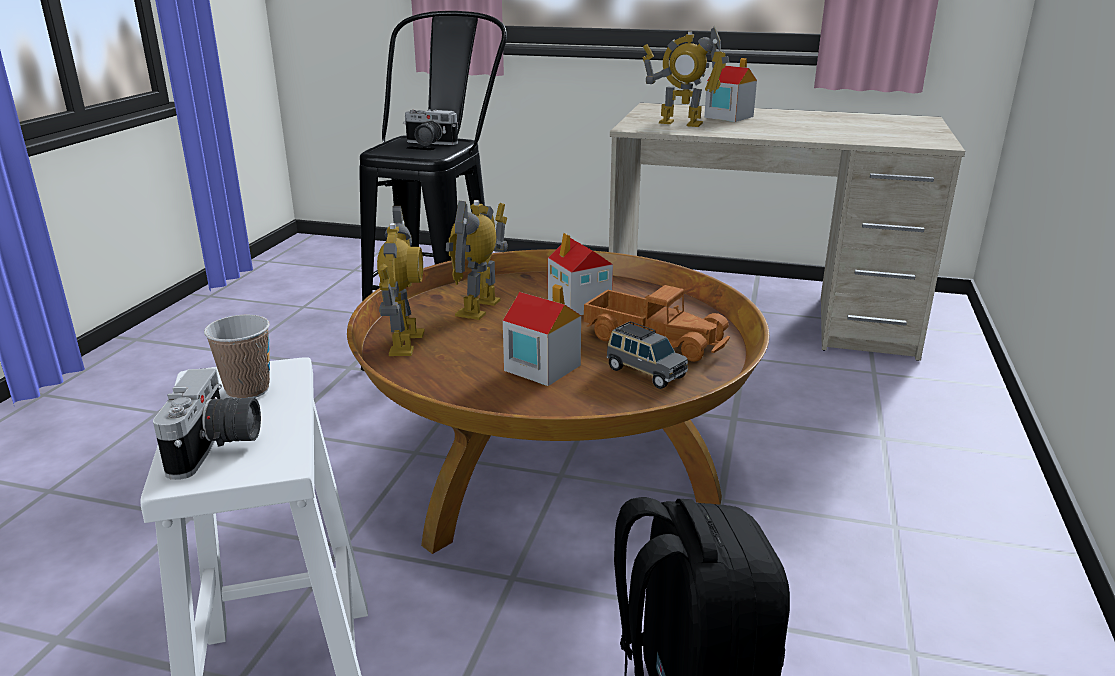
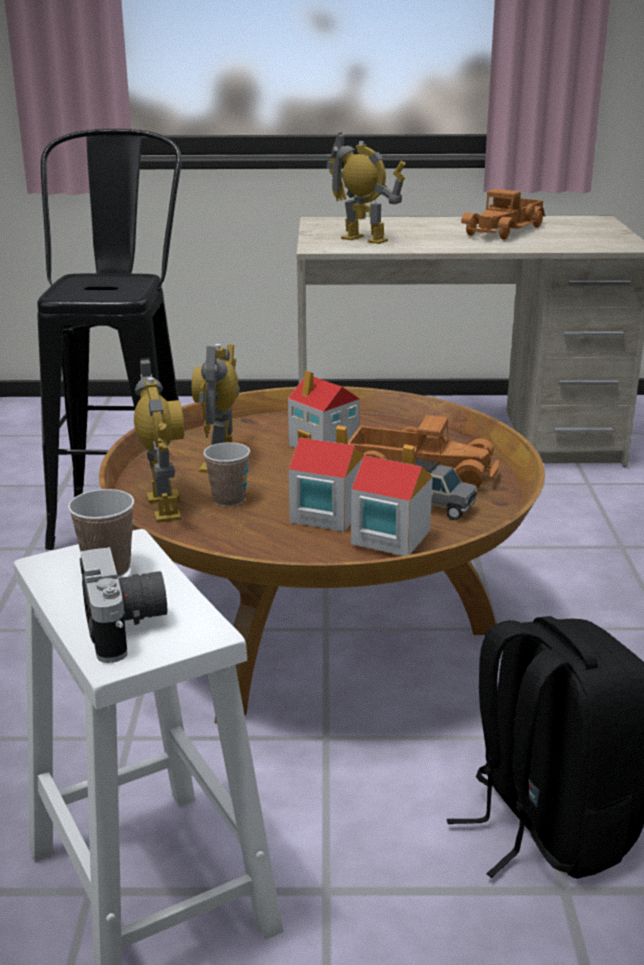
camera: 15 degrees left, 0 degrees up
(428, 144) = (107, 283): camera -> none
(463, 343) = (229, 500): none -> cup
(680, 123) = (364, 239): toy robot -> toy robot turned 150 degrees counterclockwise
(728, 117) = (407, 229): toy house -> toy house (389, 537)
(821, 123) = (505, 230): none -> toy truck

